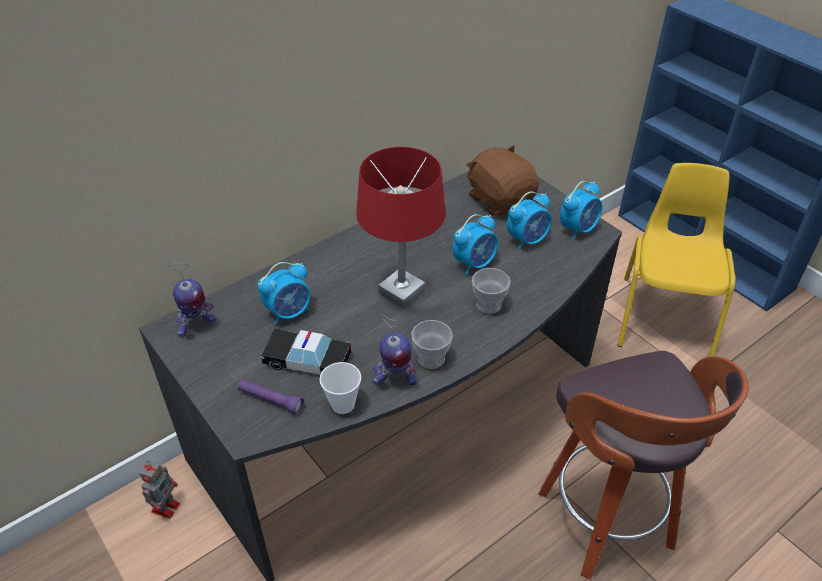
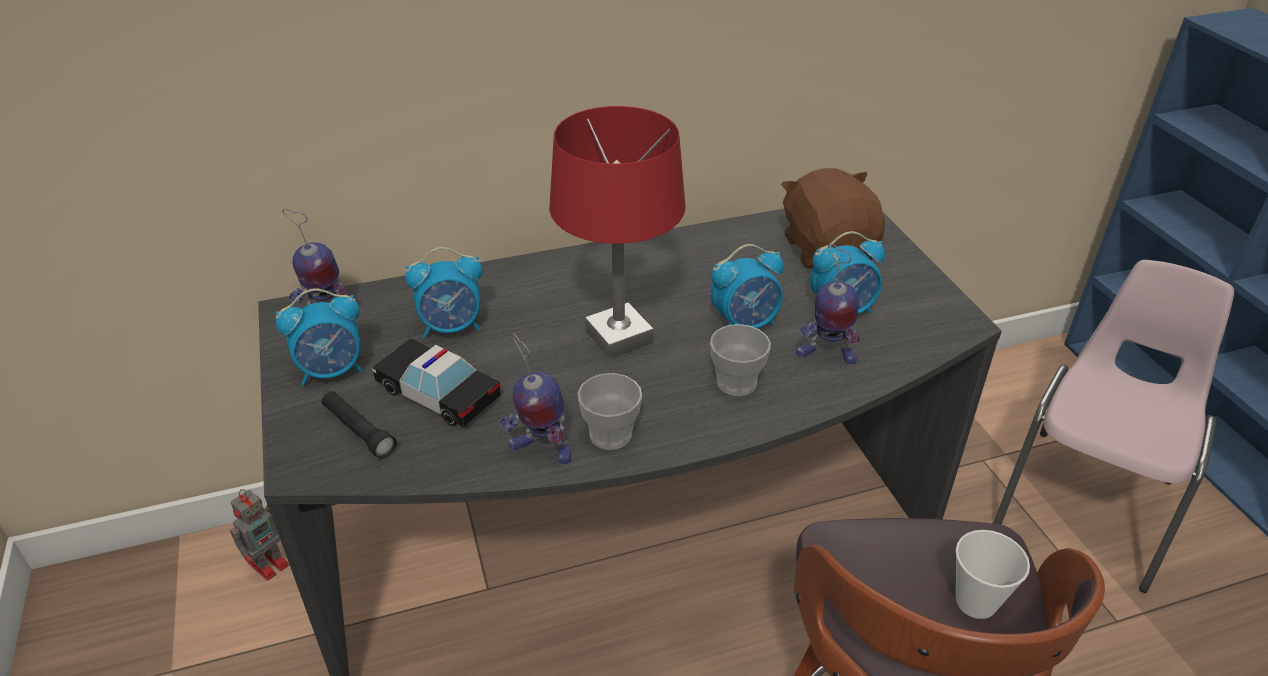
camera: 20 degrees right, 5 degrees down
(271, 400) = (359, 431): purple flashlight -> black flashlight
(343, 404) = (450, 463): cup -> cup (975, 602)
(531, 273) = (825, 355): none -> toy robot
(578, 229) = (930, 312): alarm clock -> alarm clock (332, 371)
(665, 316) = (1088, 504): yellow chair -> pink chair

